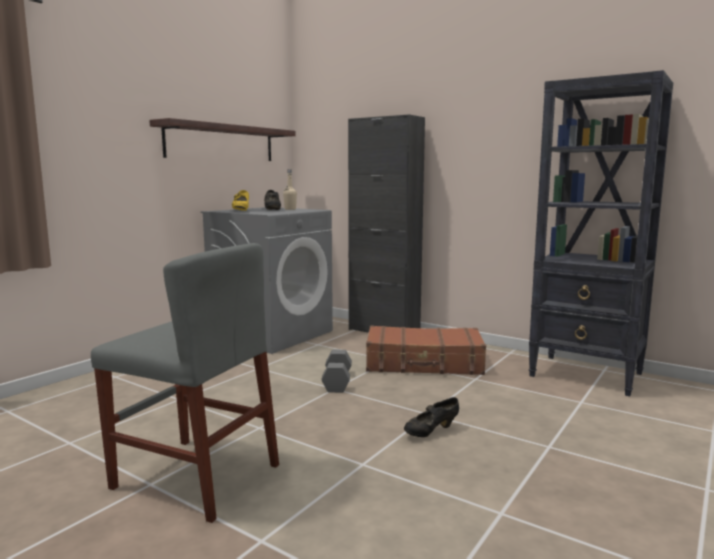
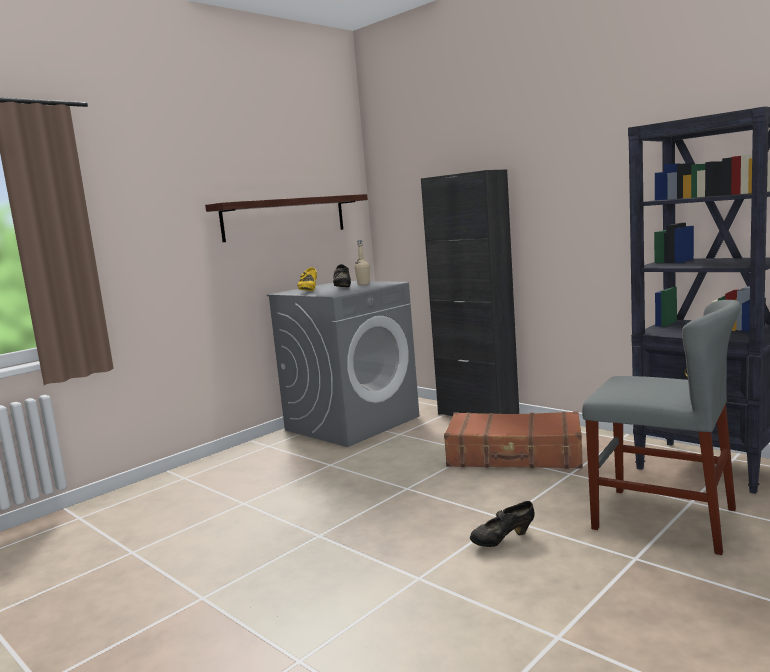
camera: 10 degrees right, 0 degrees up
(196, 476) = (247, 590): grey chair -> grey chair (663, 519)
(336, 381) = (411, 480): grey dumbbell -> none

